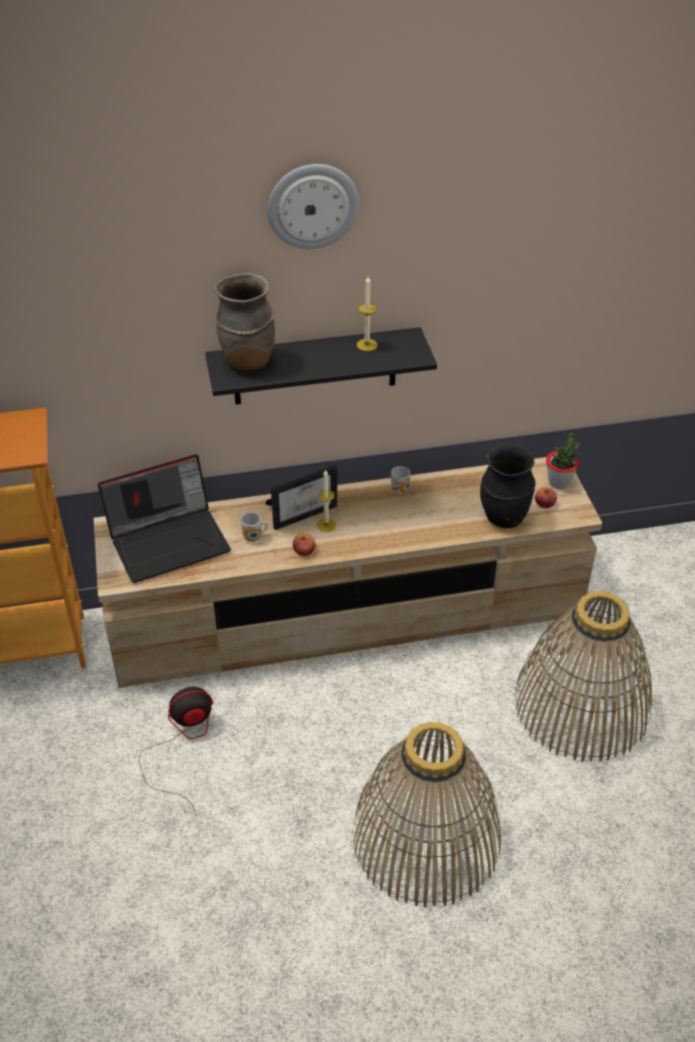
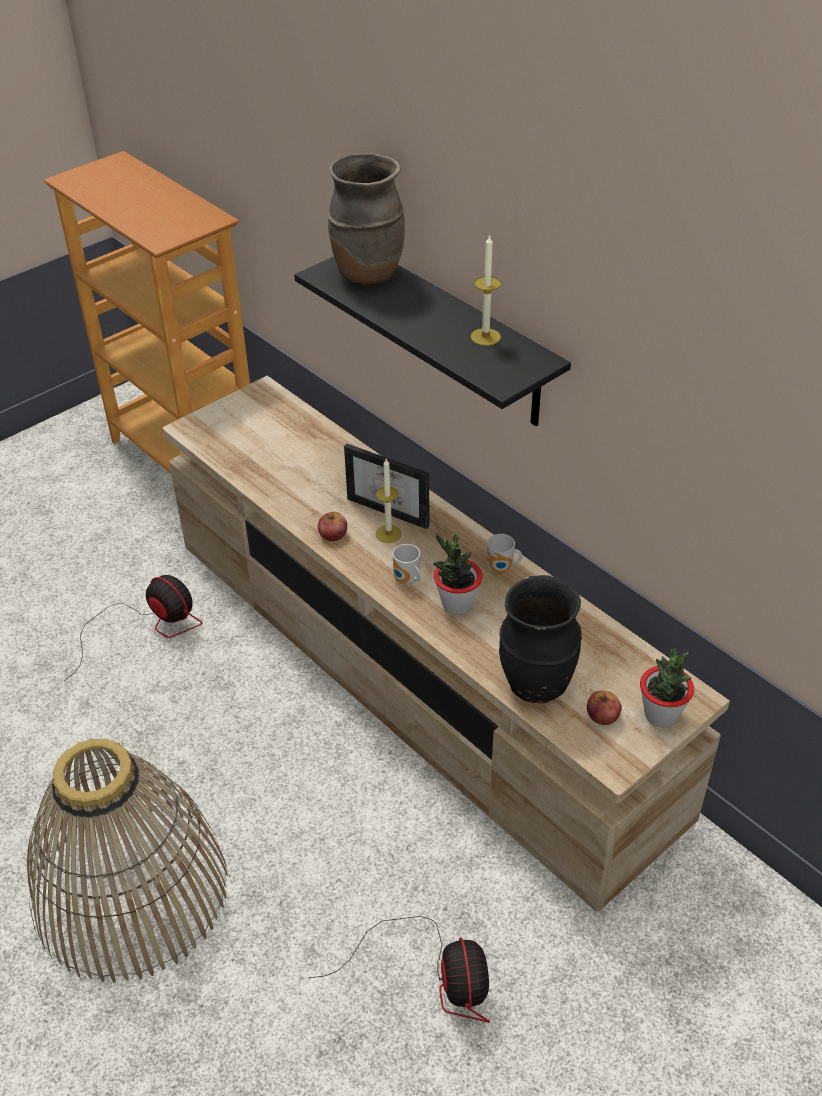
camera: 60 degrees right, 0 degrees up
(170, 541) = (272, 436): laptop -> none
(254, 538) = (321, 490): mug -> mug (407, 581)
(312, 205) = (464, 103): wall clock -> none
(415, 521) = (457, 604): none -> potted plant
(581, 705) = (435, 976): basket -> fan

